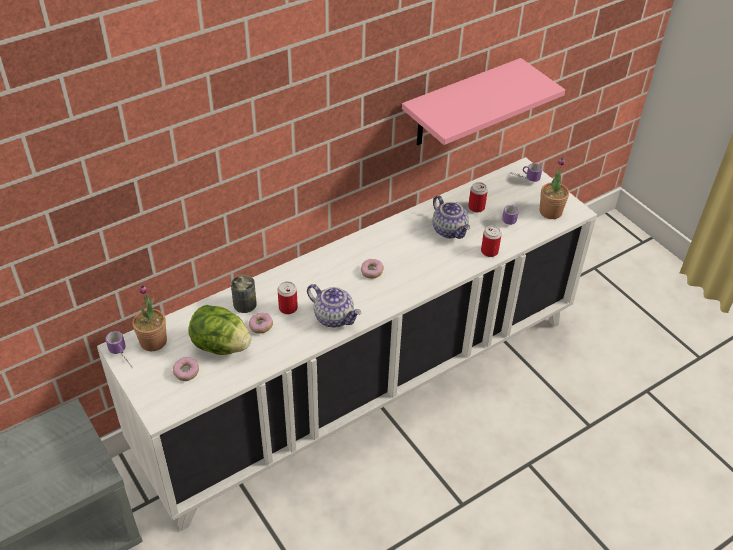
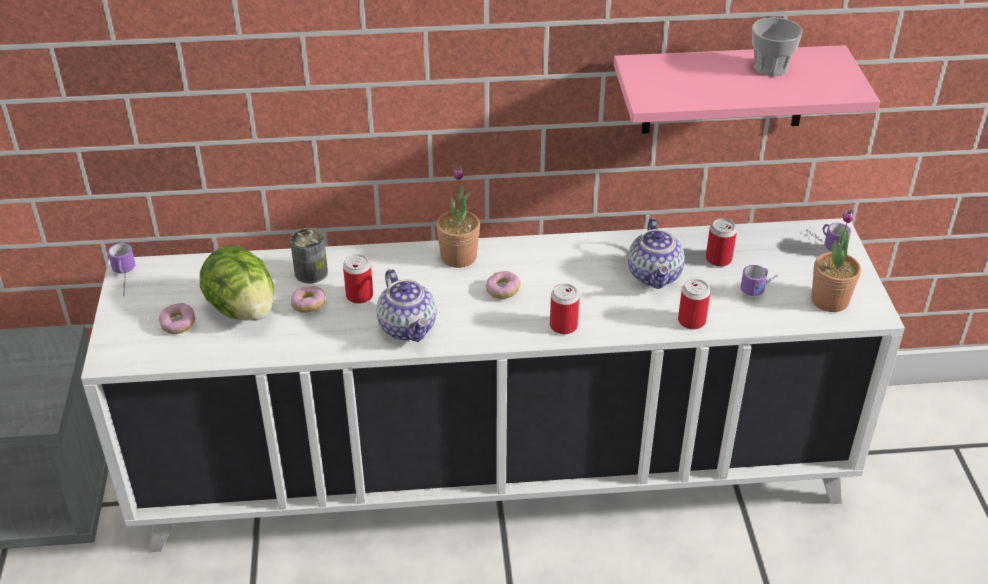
camera: 30 degrees right, 5 degrees down
(153, 341) = (172, 276): potted plant -> potted plant (458, 257)
(423, 281) = (563, 326): none -> can
(494, 85) = (770, 68): none -> cup

